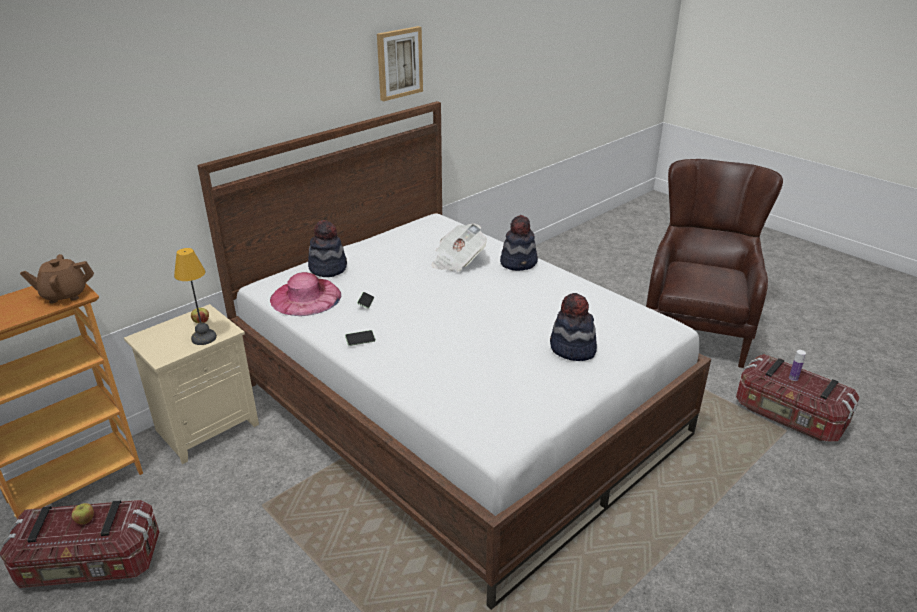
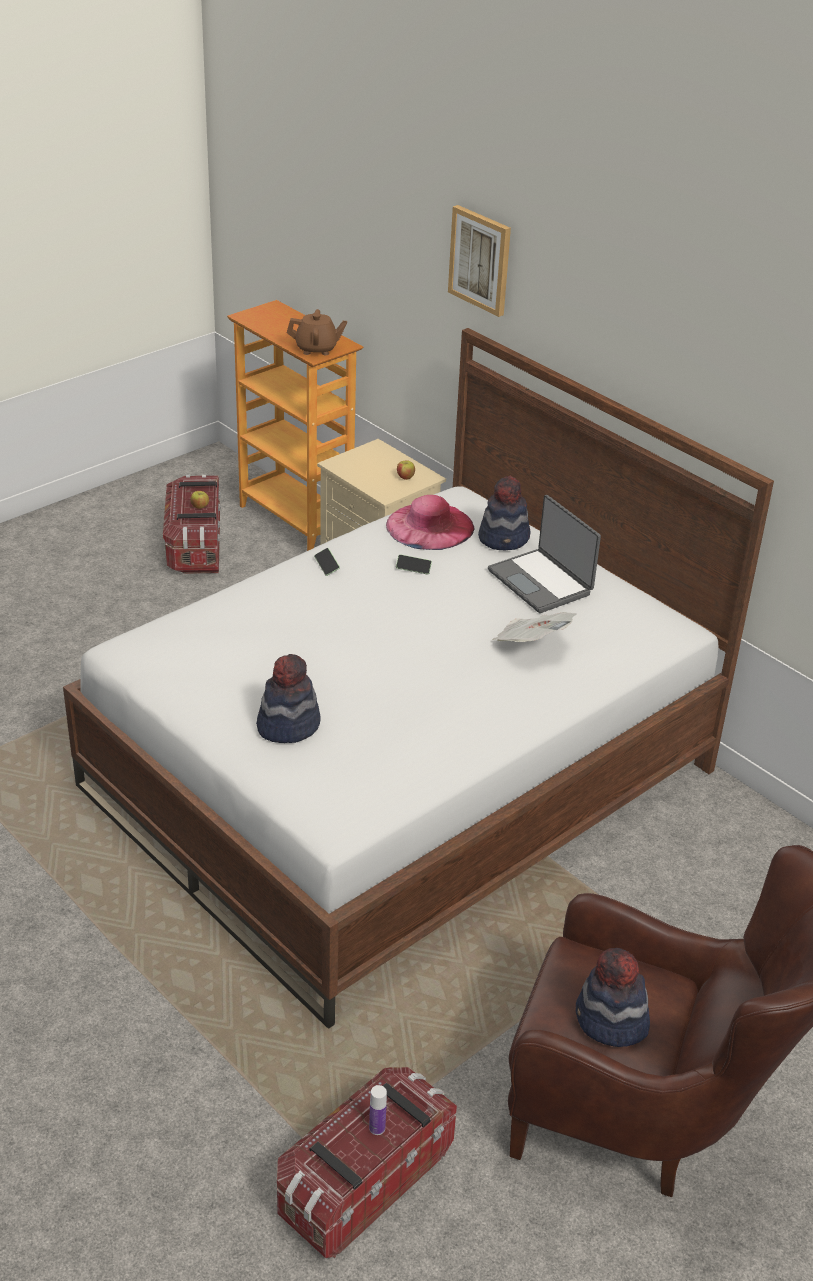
camera: 90 degrees right, 5 degrees up
(64, 295) = (316, 349): brown teapot -> brown teapot turned 105 degrees clockwise
(203, 338) = (371, 482): table lamp -> none
(385, 257) = (541, 582): none -> laptop
(399, 63) = (735, 384): picture -> picture (480, 260)
(519, 263) = (530, 702): hat -> hat (610, 1021)

